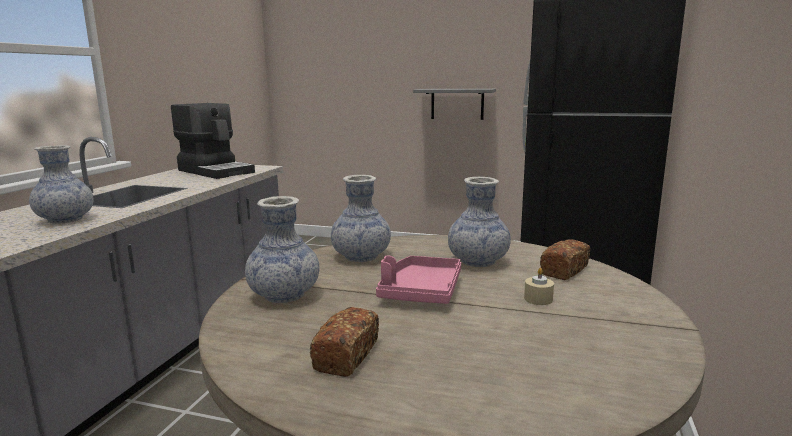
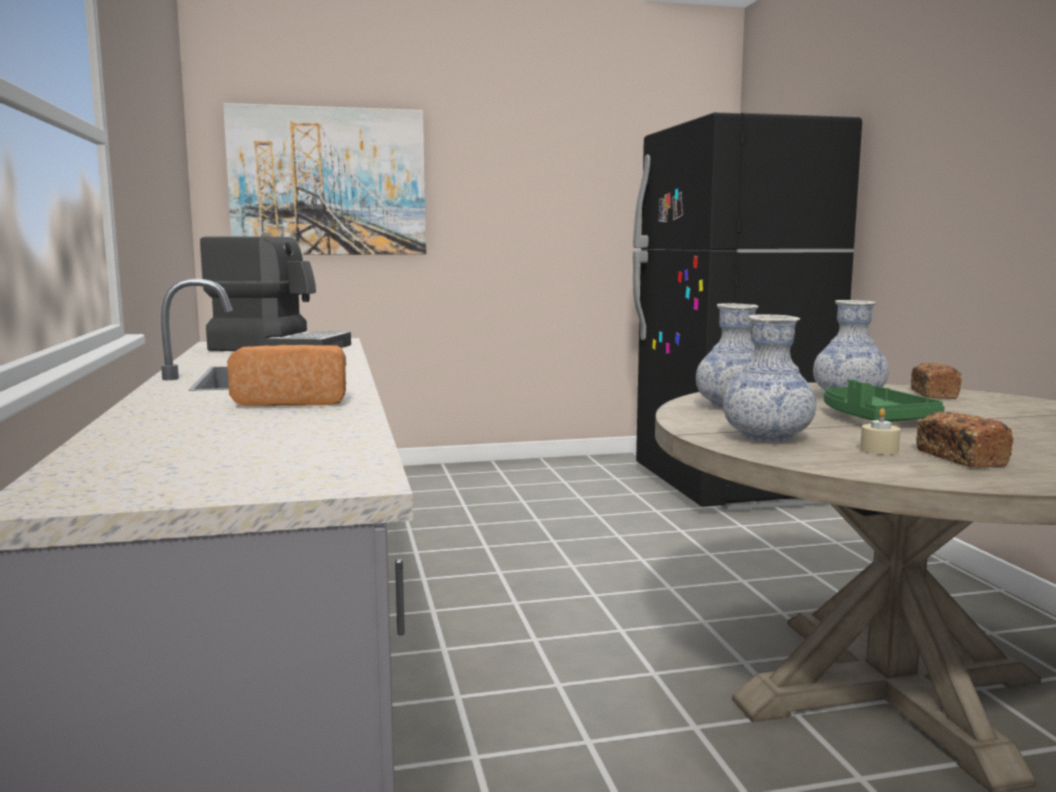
camera: 30 degrees left, 5 degrees down
(65, 220) = (293, 401): vase -> bread
(338, 58) = (328, 182): none -> picture
(421, 291) = (874, 419): pink tray -> green tray
(457, 104) = (514, 251): grey shelf -> none
(538, 299) = (974, 411): beige candle -> beige candle (879, 450)

